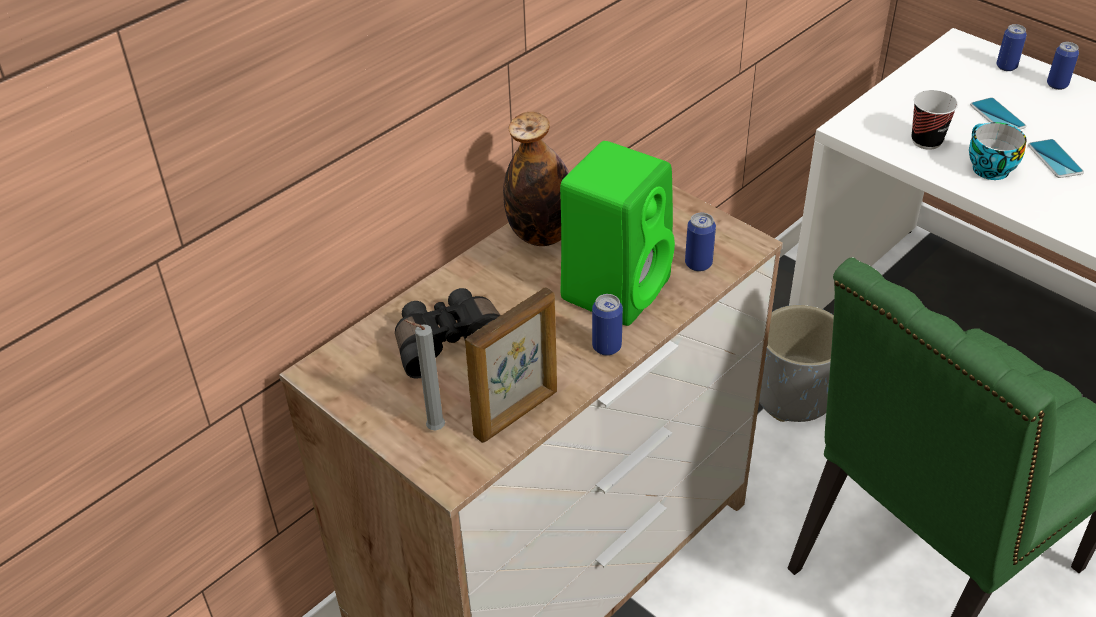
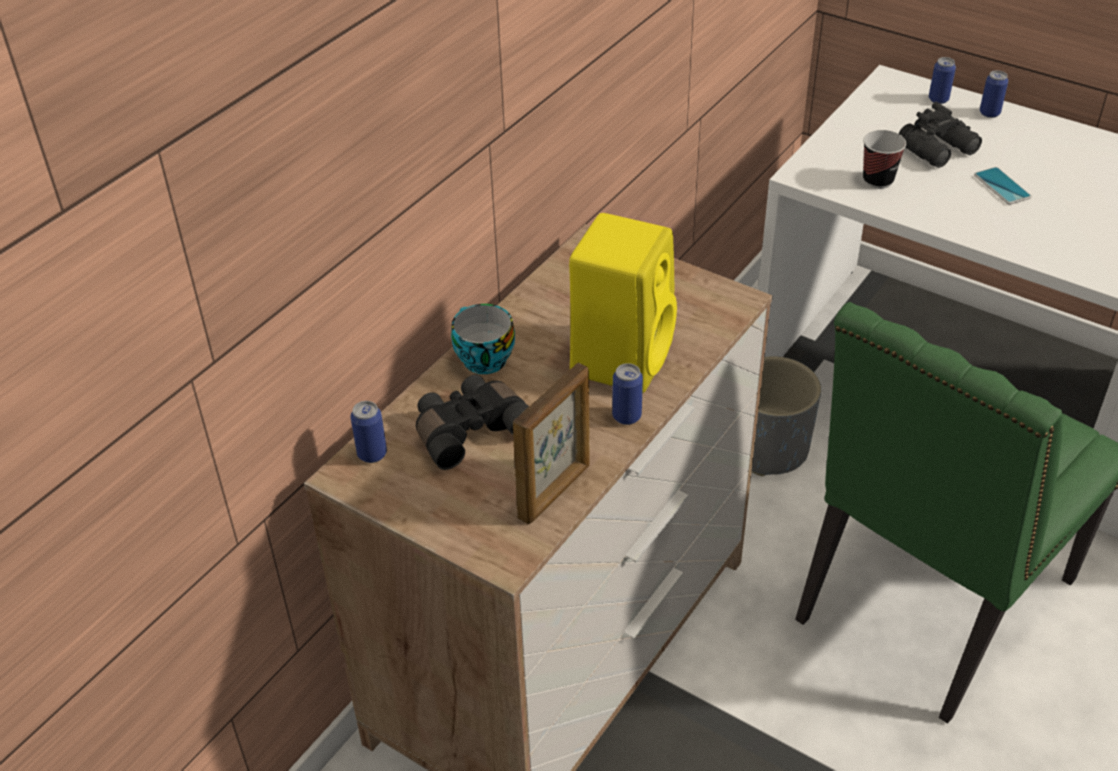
camera: 10 degrees left, 0 degrees up
(433, 429) = (475, 517): grey candle -> none
(542, 235) = (535, 313): bottle -> none
(616, 287) = (622, 356): green speaker -> yellow speaker
(698, 264) = (696, 325): can -> can (372, 454)
(987, 168) = (941, 202): cup -> cup (481, 359)
(997, 116) = (939, 149): phone -> black binoculars

